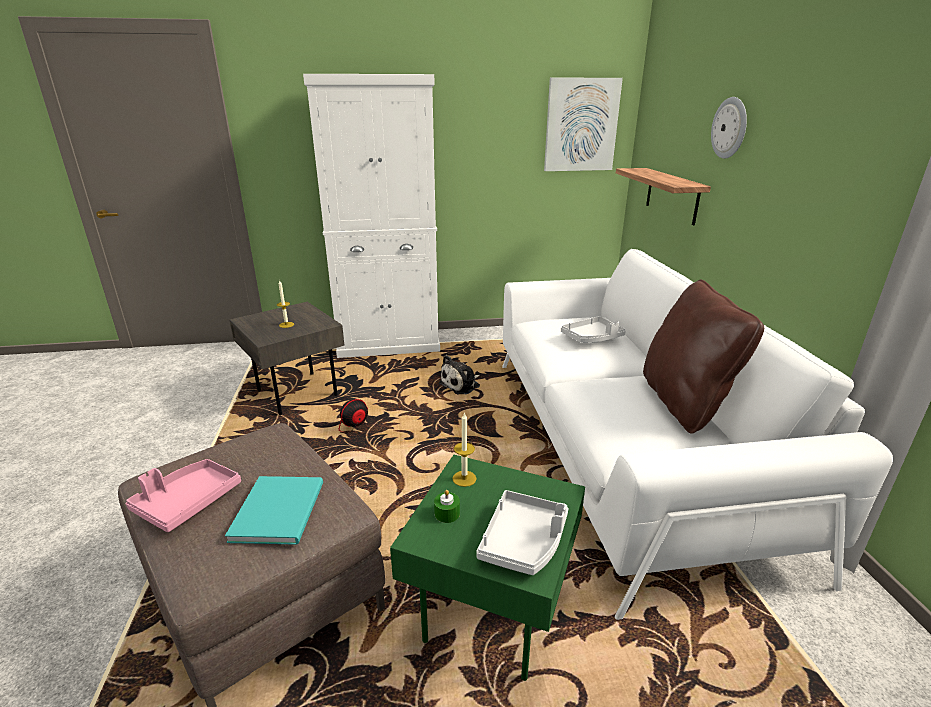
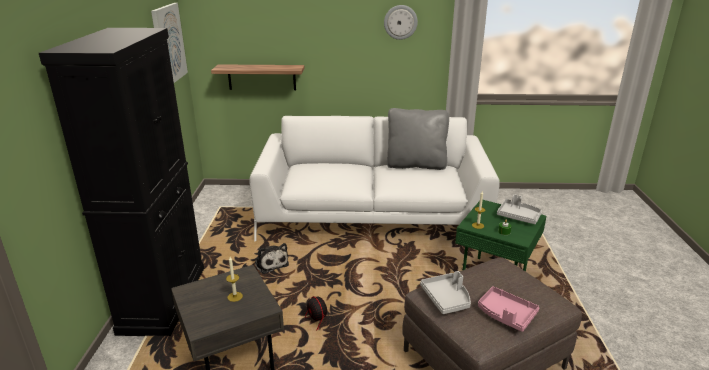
camera: 80 degrees left, 0 degrees up
(281, 509) = (507, 279): turquoise book -> none
(389, 344) = (163, 299): white cabinet -> black cabinet
(592, 338) = (337, 170): grey tray -> grey tray (446, 299)
(684, 403) = (416, 165): brown pillow -> grey pillow
(730, 128) = (310, 31): wall clock -> wall clock (400, 22)

